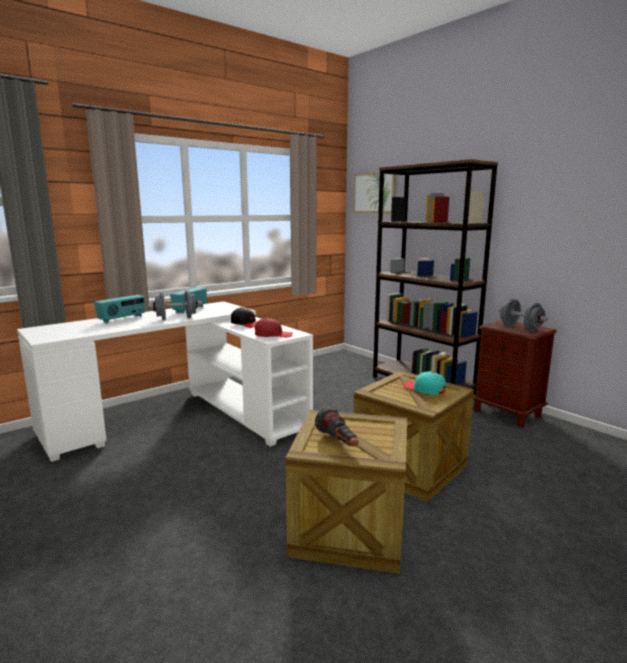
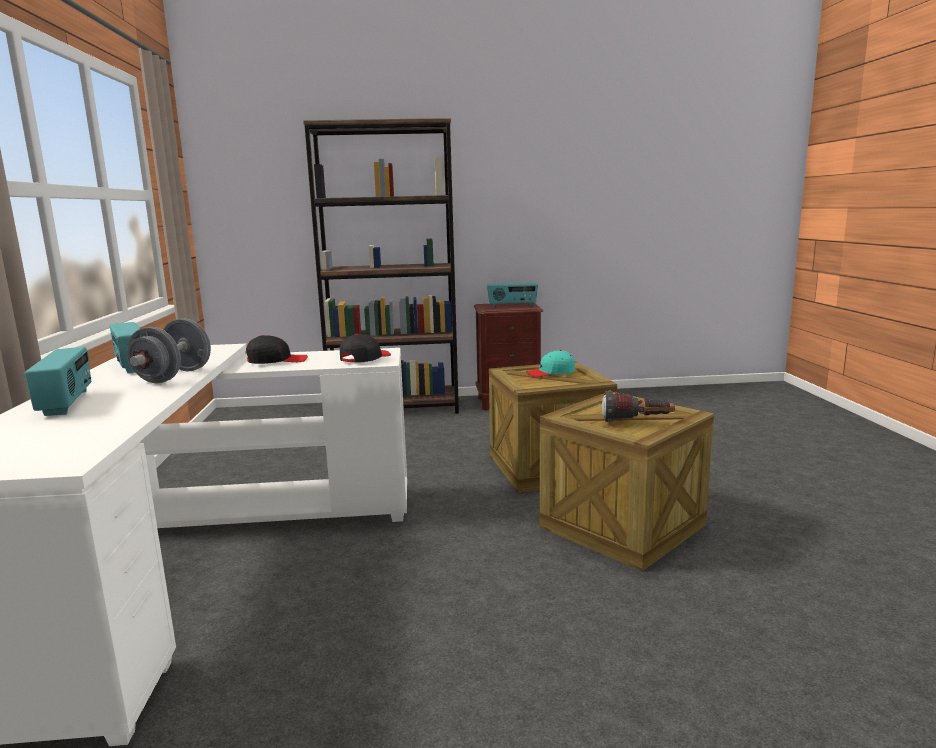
camera: 55 degrees left, 0 degrees up
(273, 335) = (365, 358): red cap -> black cap
(375, 193) = (249, 160): picture -> none
(520, 328) = (512, 306): grey dumbbell -> radio

